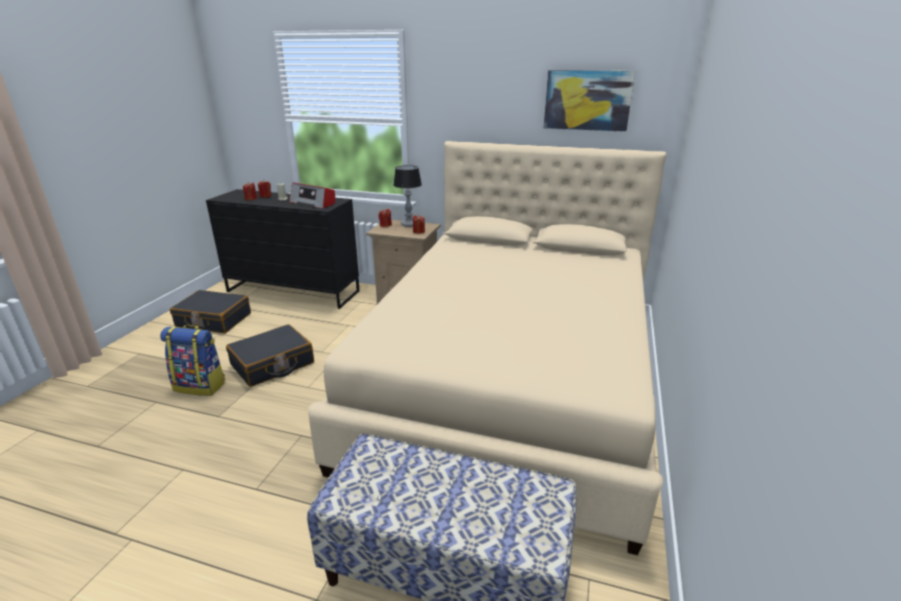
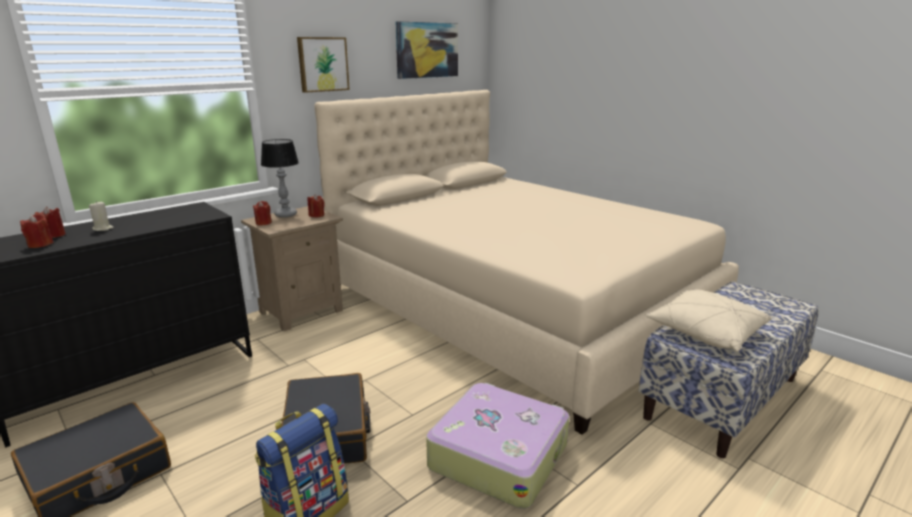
camera: 60 degrees left, 5 degrees down
(278, 439) = (498, 455): none -> suitcase
(313, 203) = (172, 217): radio -> none
(391, 470) = (705, 333): none -> beige pillow
(464, 109) = (322, 64): none -> picture

